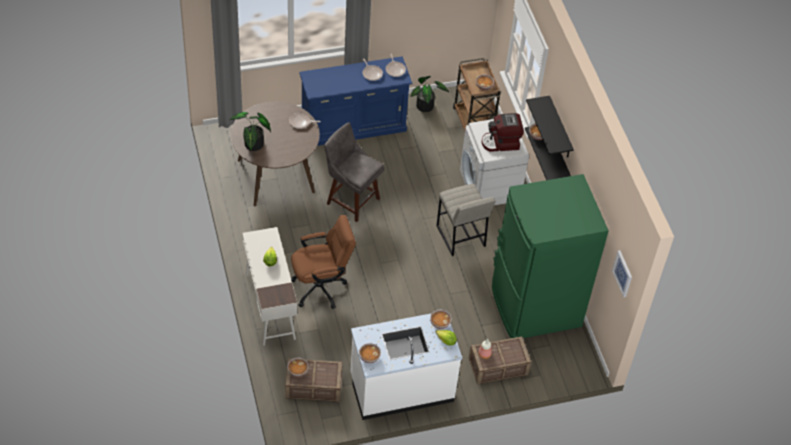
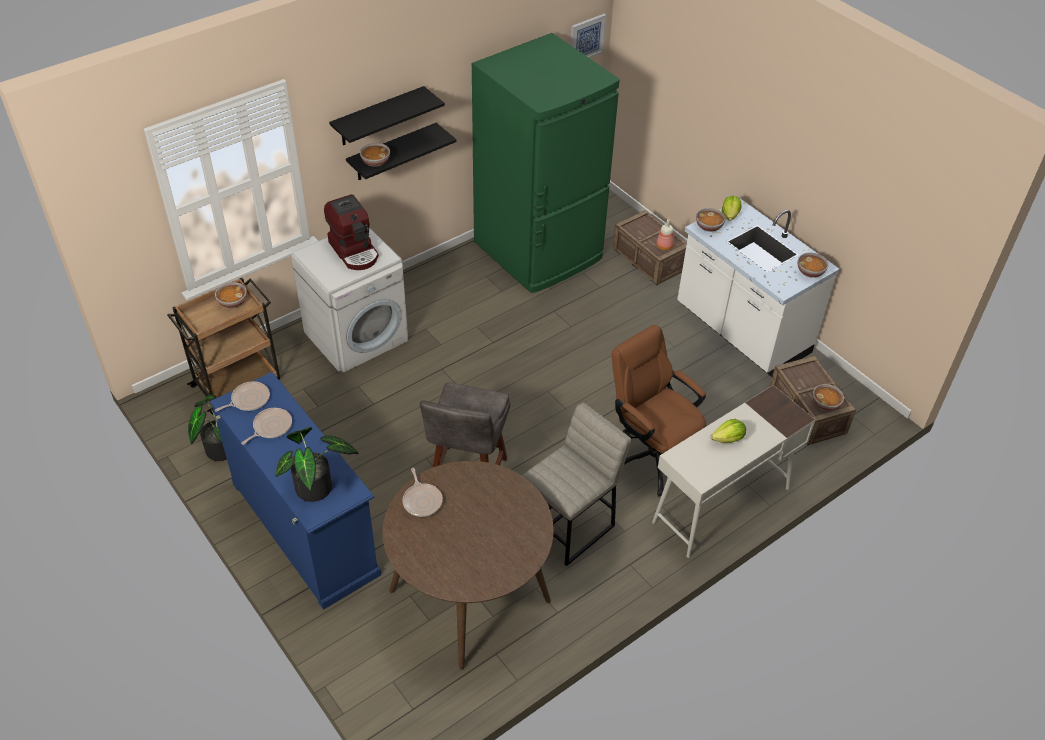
camera: 110 degrees left, 5 degrees down
(252, 145) = (514, 549): potted plant -> potted plant (318, 489)
(461, 237) = (469, 339): grey chair -> grey chair (570, 525)

